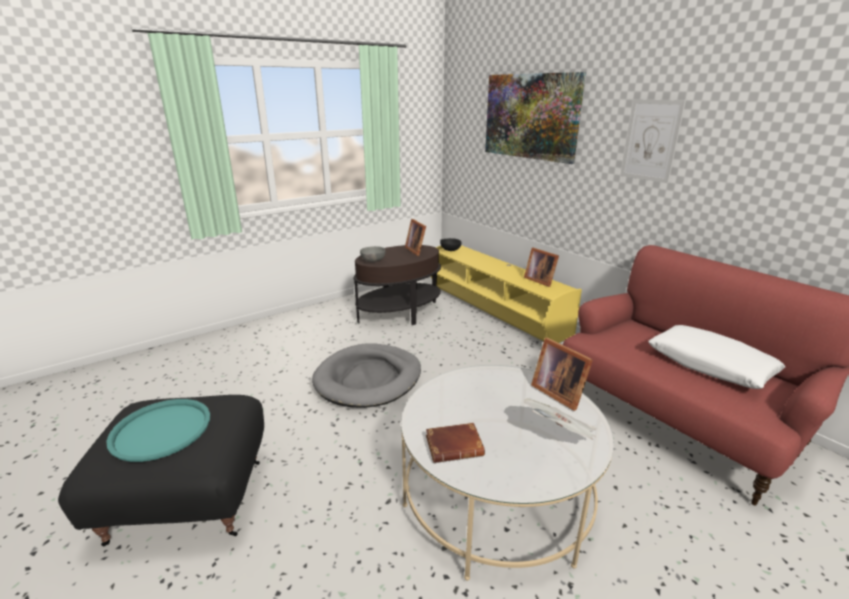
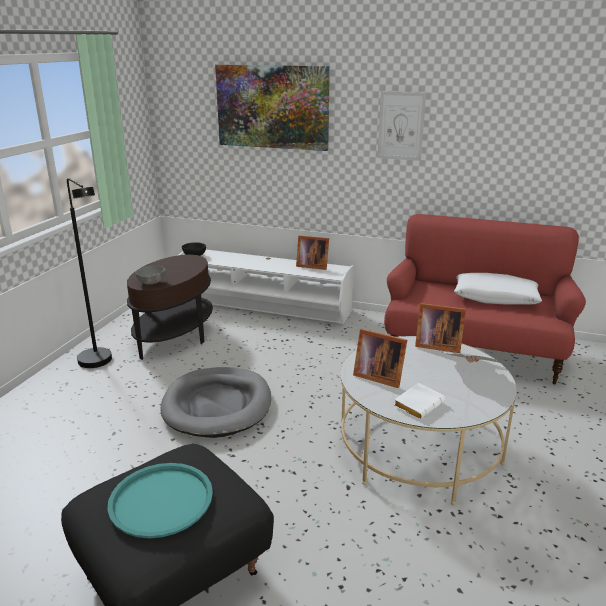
camera: 35 degrees left, 0 degrees up
(329, 317) = (99, 363): none -> black floor lamp
(417, 250) = (182, 262): picture frame -> picture frame (377, 376)
(455, 446) = (418, 404): brown book -> white book
(493, 310) = (263, 307): yellow tv stand -> white tv stand

